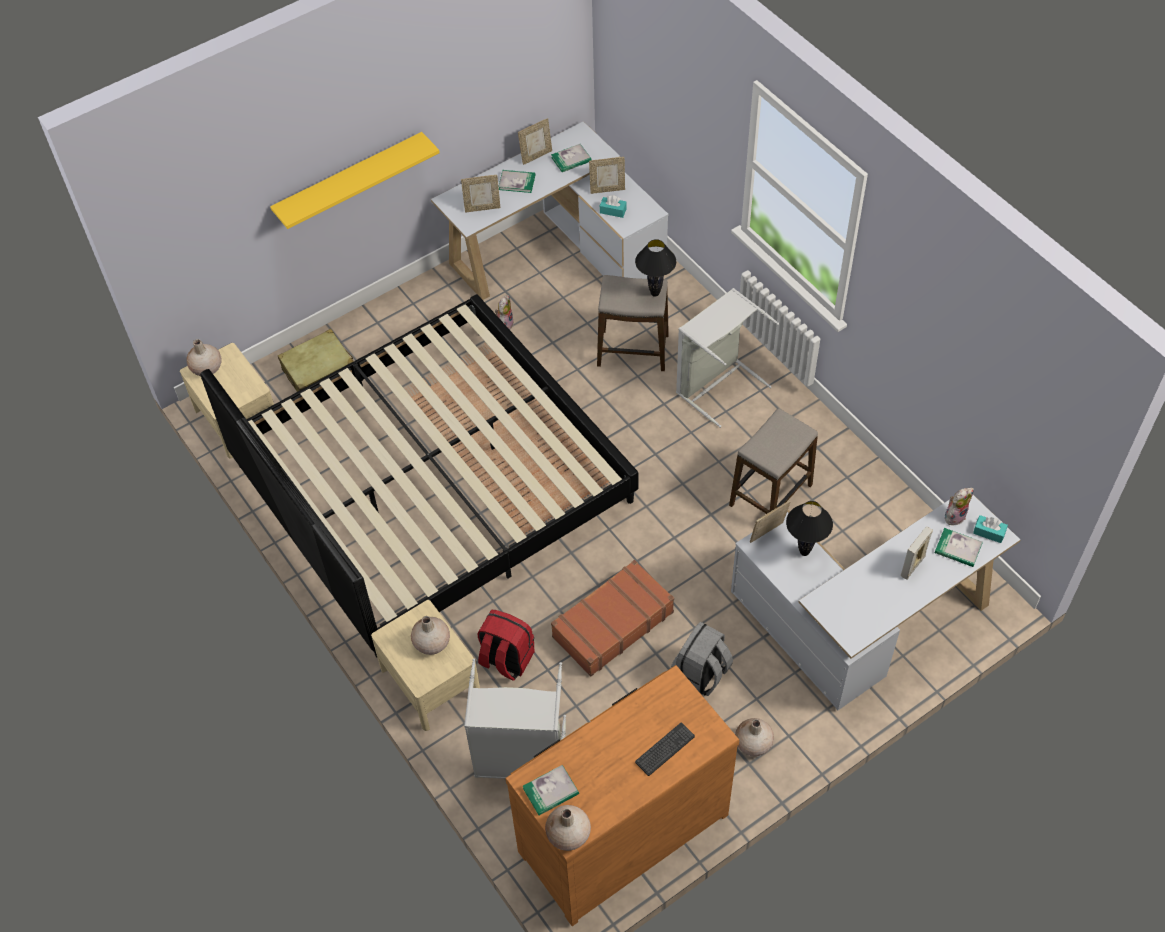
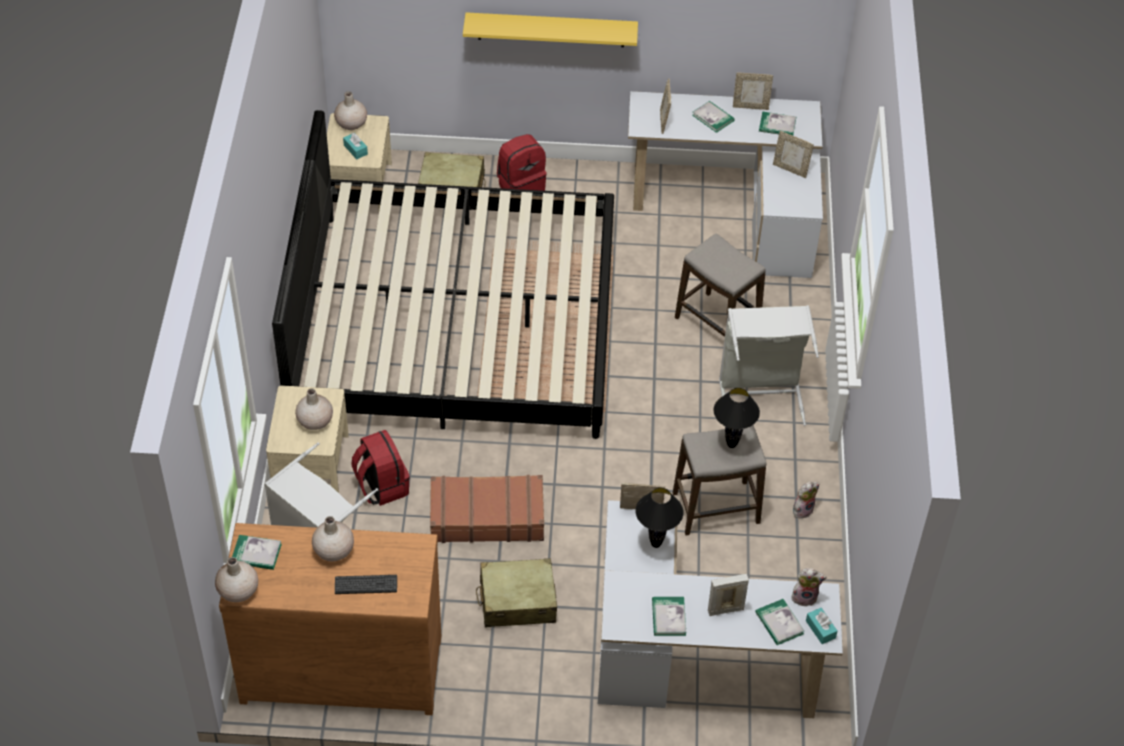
camera: 35 degrees right, 5 degrees down
(374, 335) = (521, 185): none -> red backpack
(482, 208) = (664, 121): picture frame -> picture frame turned 60 degrees clockwise
(504, 324) = (632, 239): plush toy -> plush toy (802, 509)
(613, 211) = (777, 189): turquoise tissue box -> turquoise tissue box (355, 150)
(655, 294) = (742, 273): black table lamp -> black table lamp (732, 445)
(701, 675) = (517, 601): grey backpack -> beige suitcase
(753, 744) = (505, 679): beige vase -> beige vase (333, 550)
(880, 602) = (668, 617): none -> book

